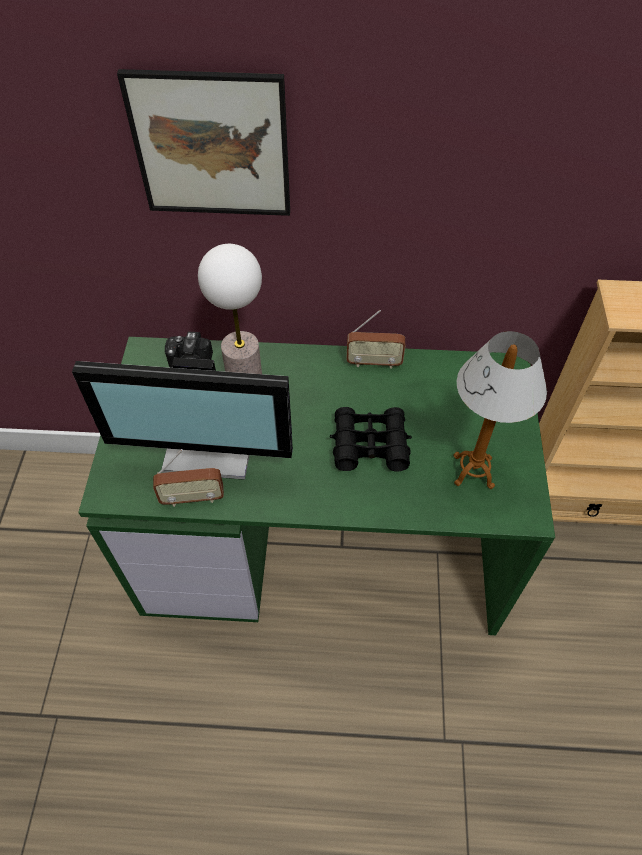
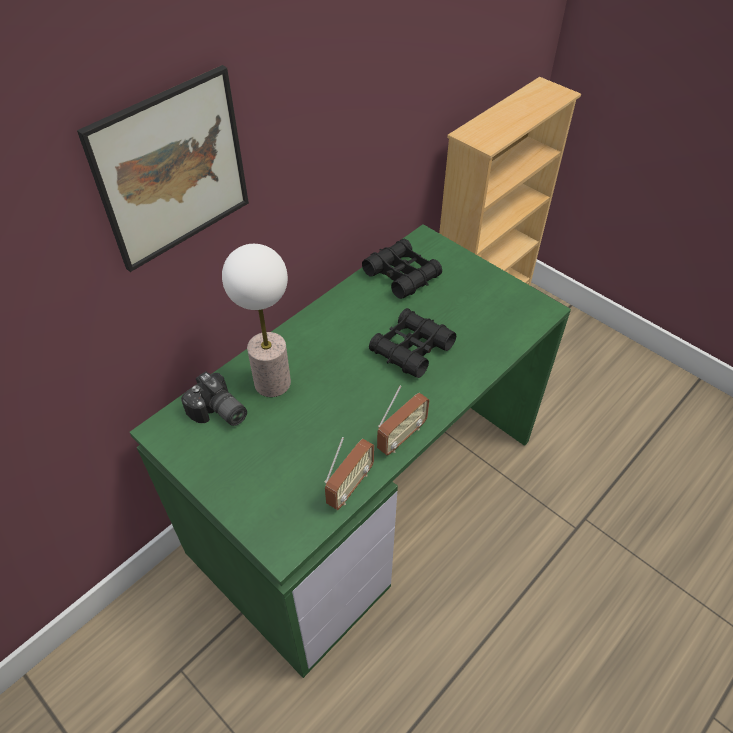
camera: 50 degrees left, 5 degrees down
(211, 445) = (312, 443): monitor -> none
(374, 362) = (342, 300): radio -> radio (401, 437)
(447, 381) = (402, 275): none -> black binoculars
(473, 471) = (487, 312): table lamp -> none

